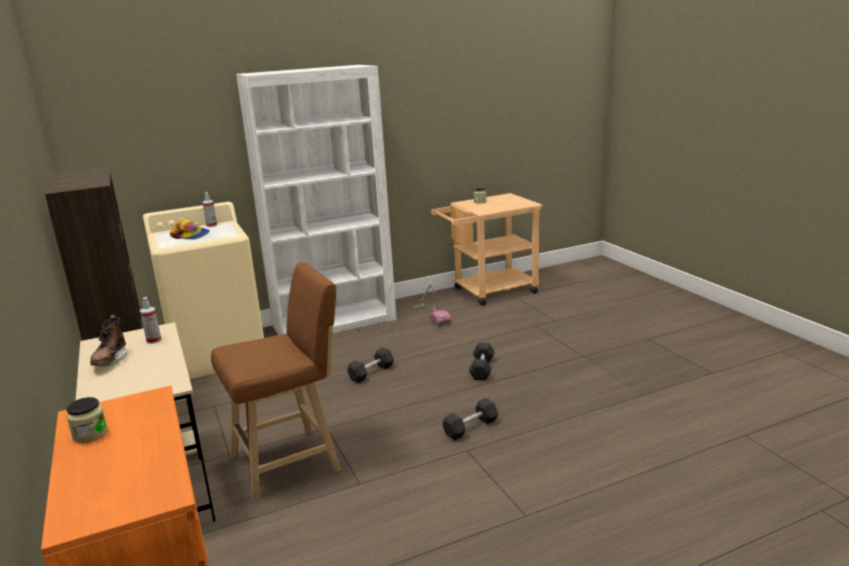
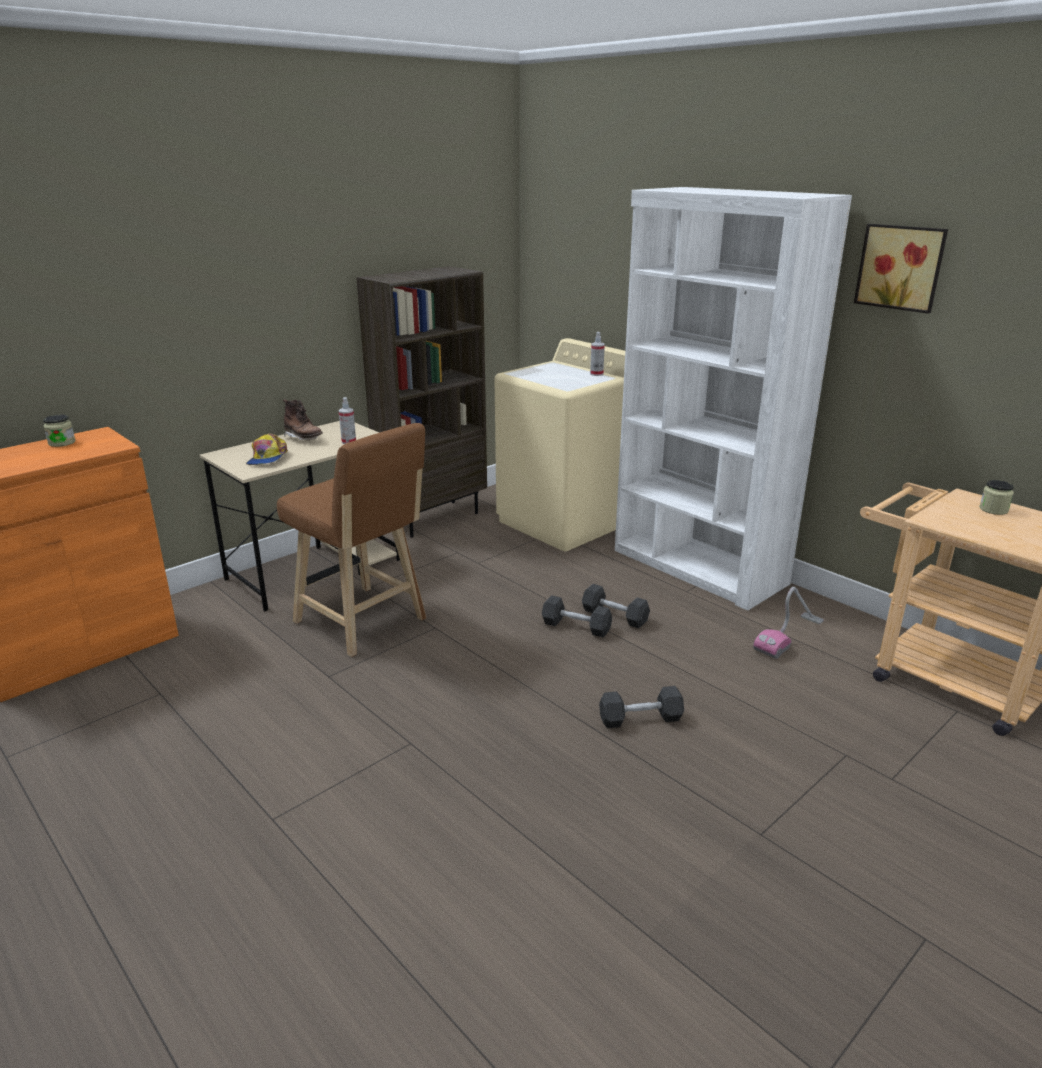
camera: 70 degrees right, 5 degrees up
(110, 361) = (303, 438): brown boot -> brown boot turned 120 degrees counterclockwise
(191, 235) = (553, 374): cap -> cap (267, 458)
(393, 99) = (901, 267): none -> picture
(470, 427) = (466, 737): grey dumbbell -> grey dumbbell (614, 616)

